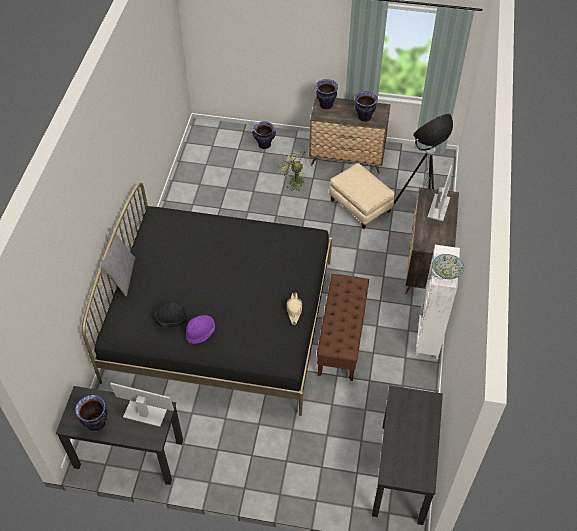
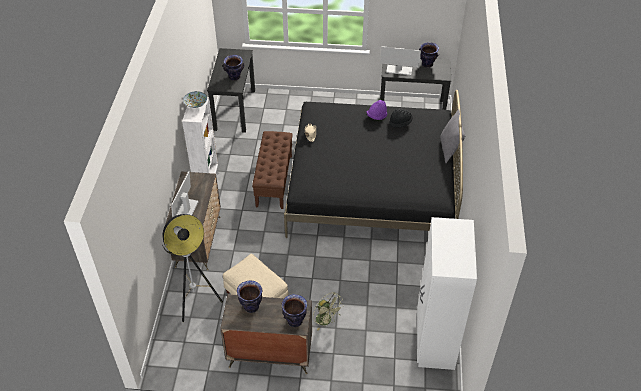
camera: 175 degrees right, 5 degrees down
(198, 160) = (434, 340): none -> white wardrobe
(264, 145) = (365, 366): vase -> vase (234, 77)

